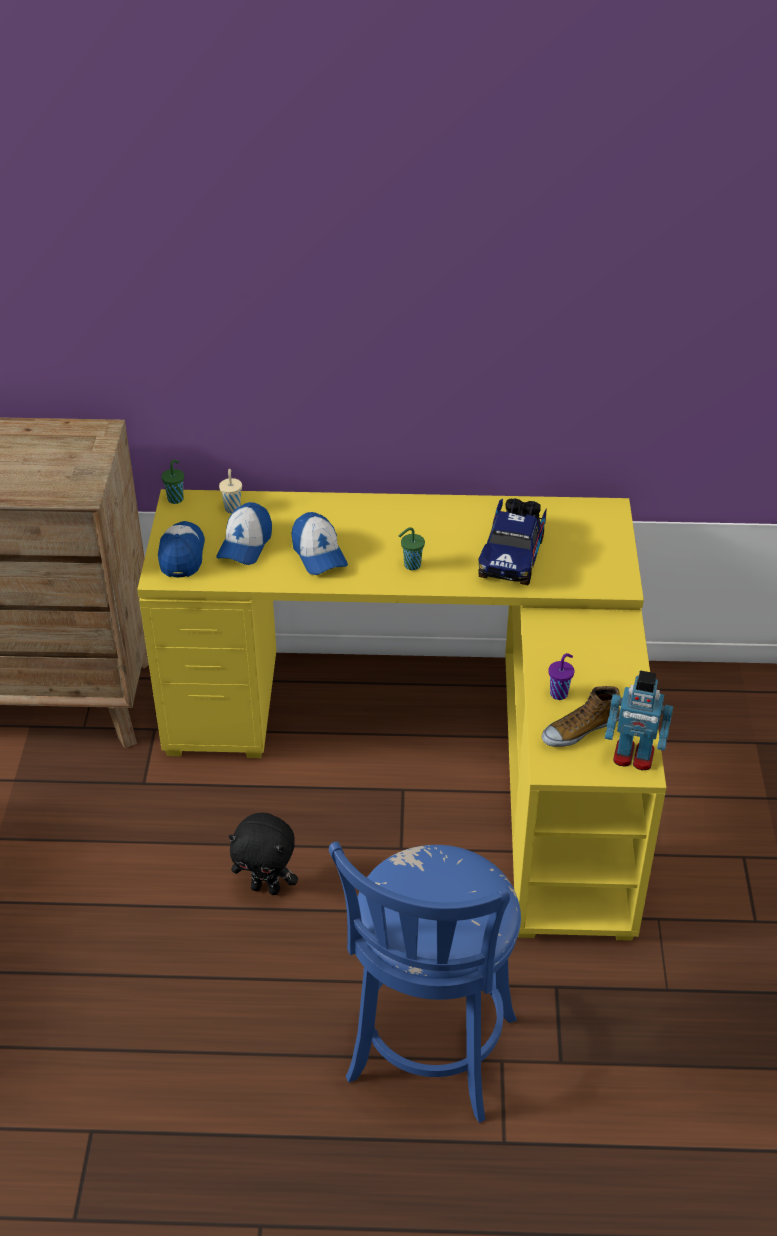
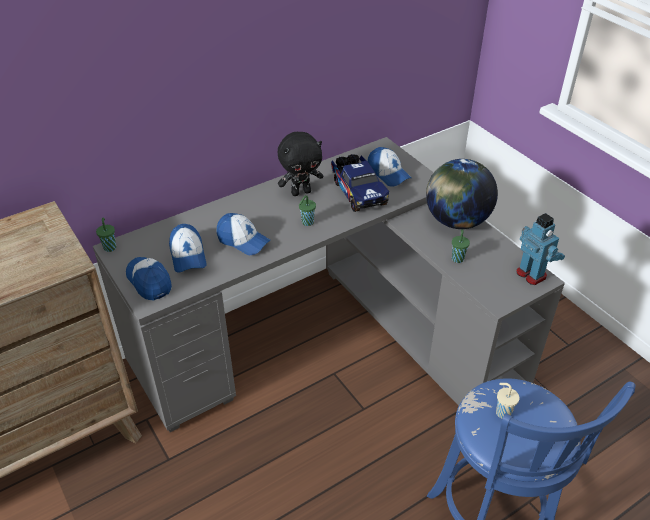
camera: 35 degrees left, 0 degrees up
(232, 508) = (156, 237): beige cup -> beige cup (502, 412)
(266, 888) = (307, 481): black plush toy -> black plush toy (301, 192)
(436, 746) = (330, 338): yellow desk -> grey desk
(559, 693) = (457, 258): purple cup -> green cup
(575, 549) = (388, 174): none -> cap
(579, 729) = (489, 273): shoe -> none
(610, 648) = (456, 221): none -> globe
(633, 757) = (531, 274): toy robot -> toy robot turned 105 degrees counterclockwise

